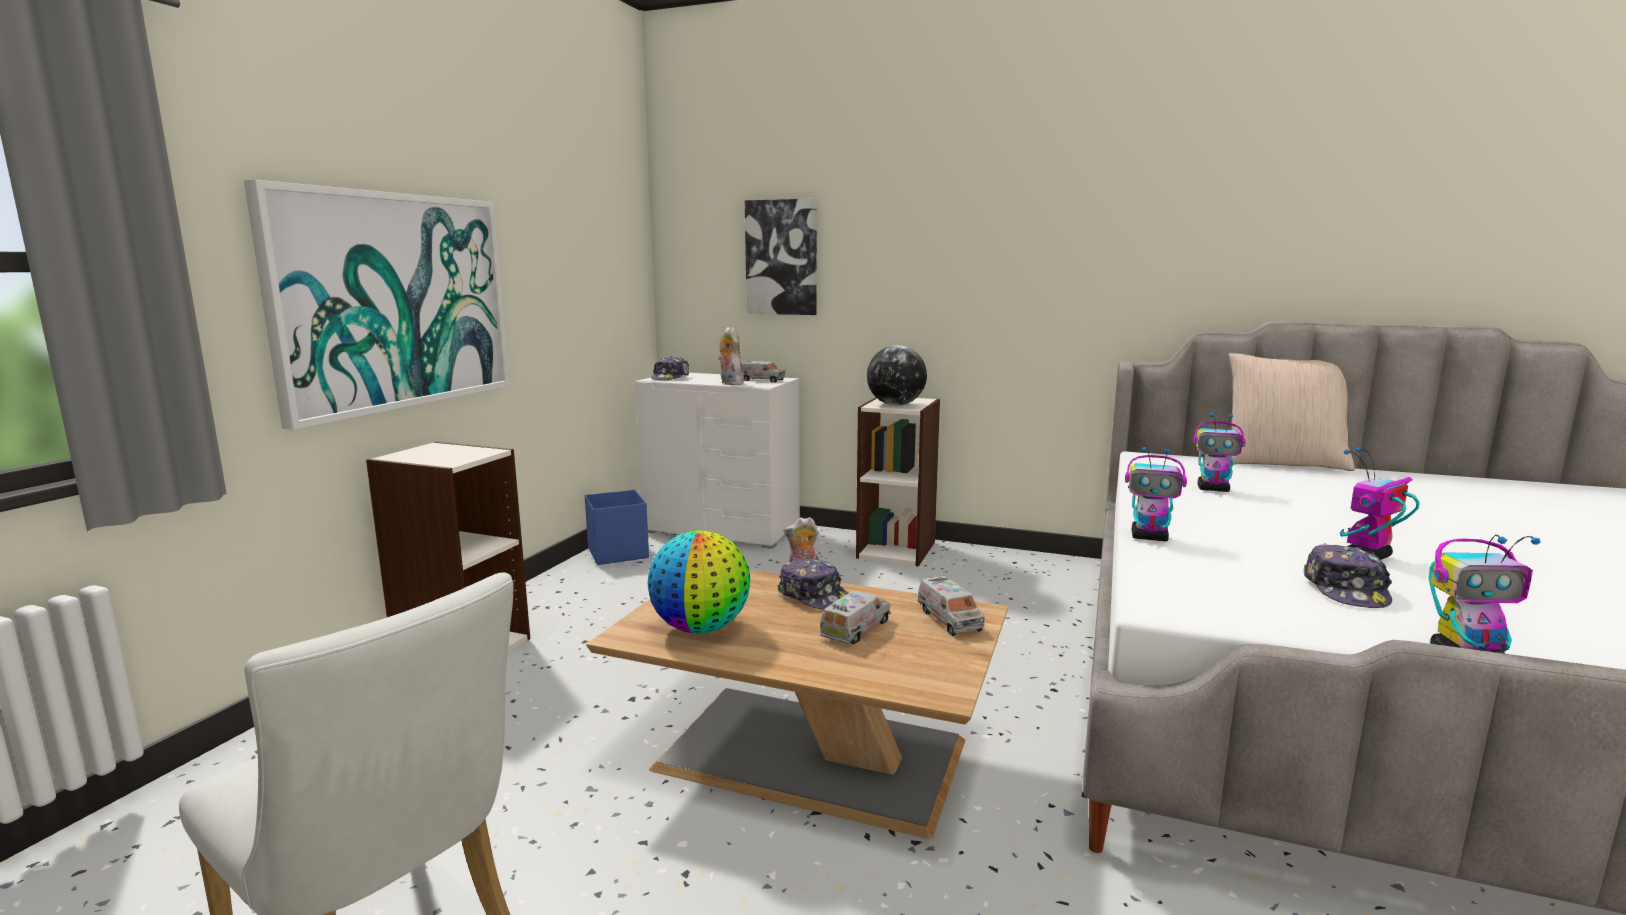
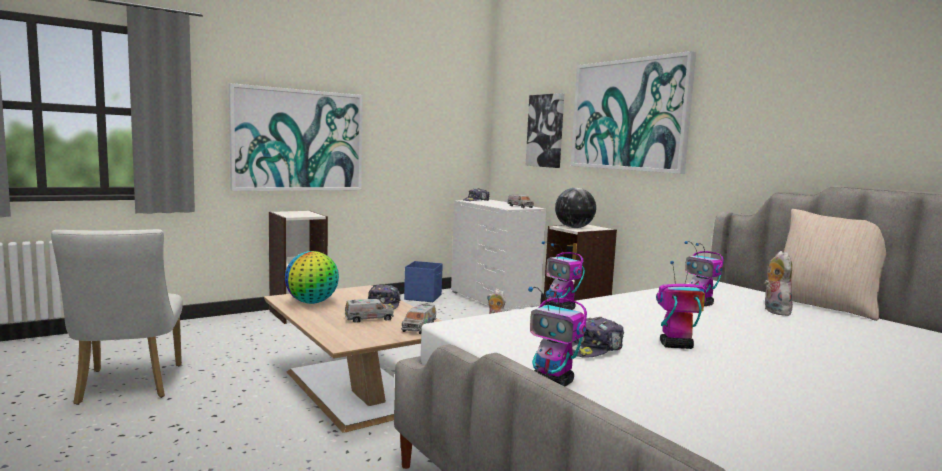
camera: 35 degrees right, 5 degrees down
(729, 383) = (496, 205): plush toy -> plush toy (774, 311)
(945, 234) = (629, 115): none -> picture

